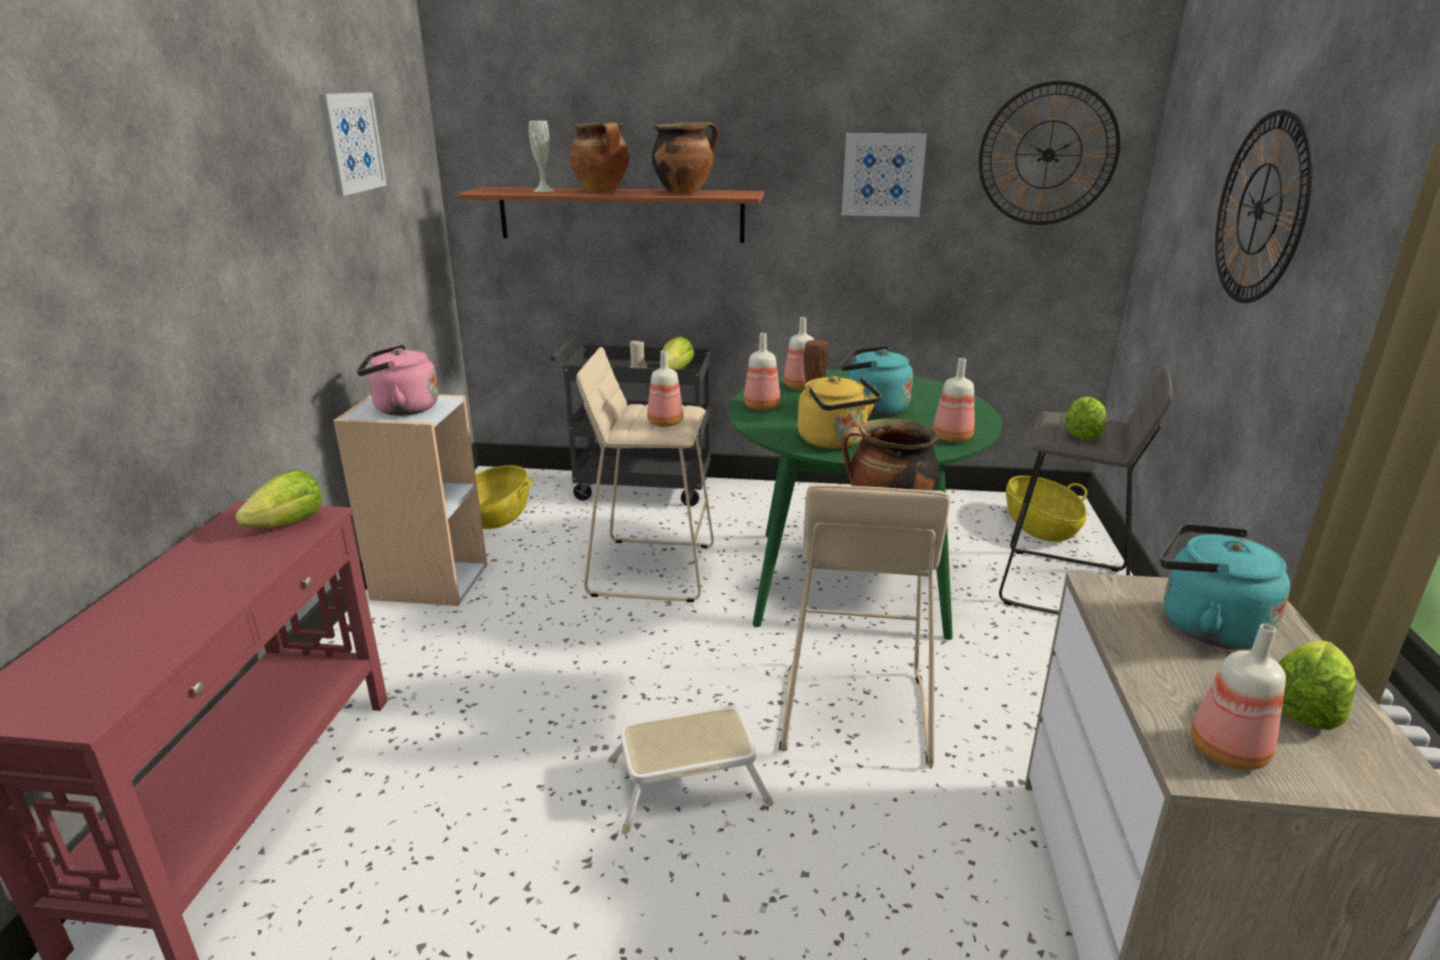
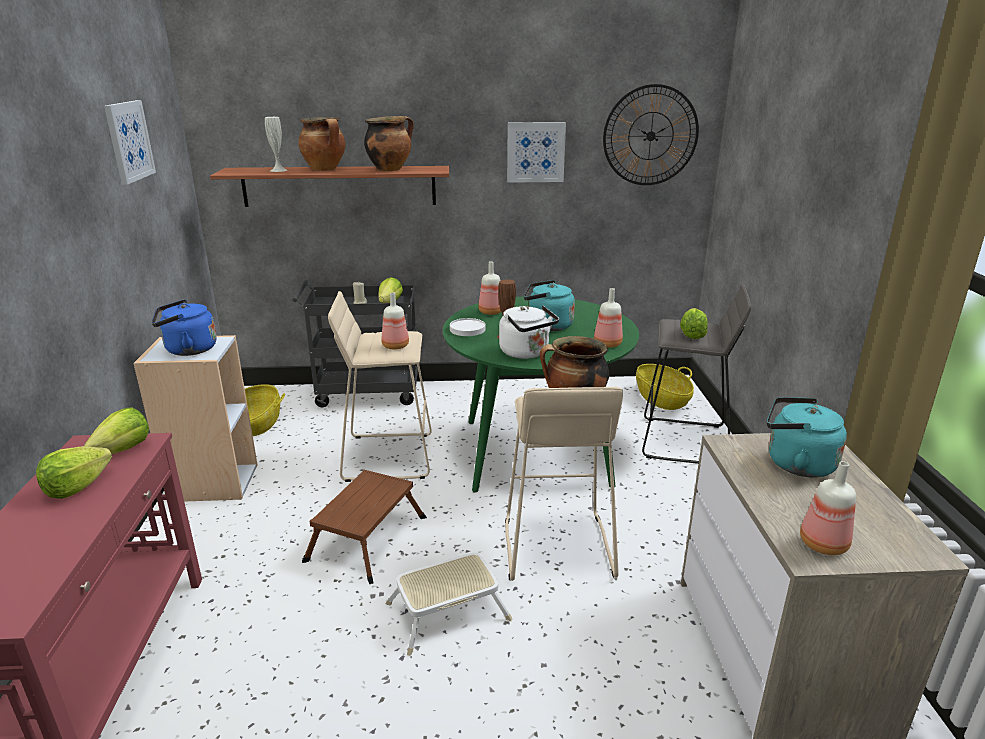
camera: 10 degrees left, 0 degrees up
(402, 409) = (187, 350): pink kettle -> blue kettle
(601, 672) = (366, 539): none -> brown step ladder
(763, 406) = (467, 329): bottle -> white plate
(835, 441) = (526, 353): yellow kettle -> white kettle
(1260, 209) = (799, 178): wall clock -> none
(1305, 707) = (863, 510): lettuce -> lettuce (77, 487)

